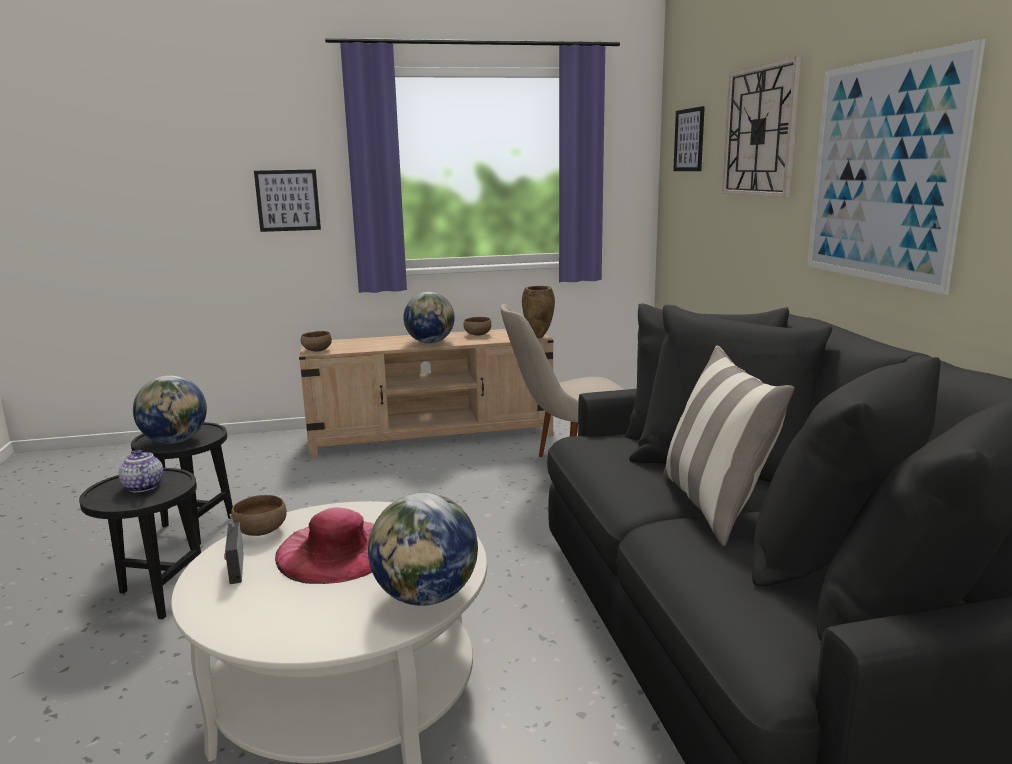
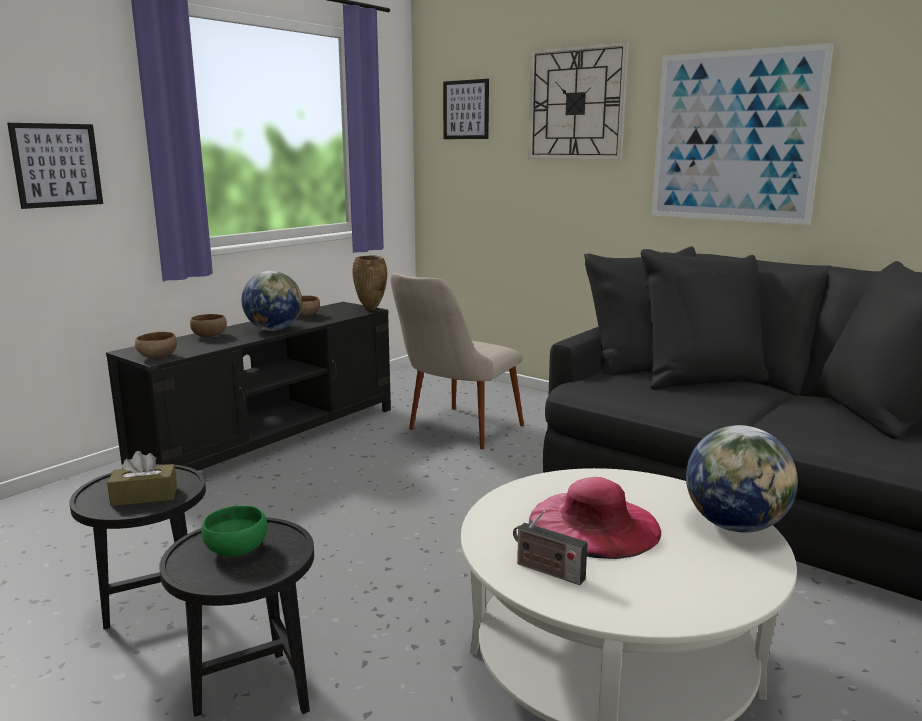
camera: 40 degrees left, 0 degrees up
(142, 486) = (235, 550): teapot -> green bowl
(175, 441) = (144, 496): globe -> brown tissue box
(261, 531) = (489, 536): brown bowl -> brown bowl (209, 336)
(432, 436) = (272, 438): beige tv stand -> black tv stand
(715, 506) = (769, 402): pillow -> none

